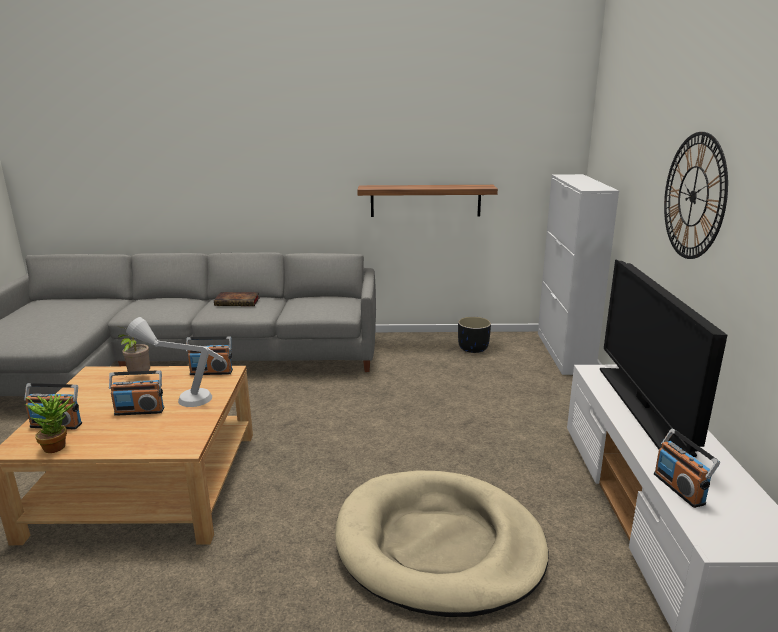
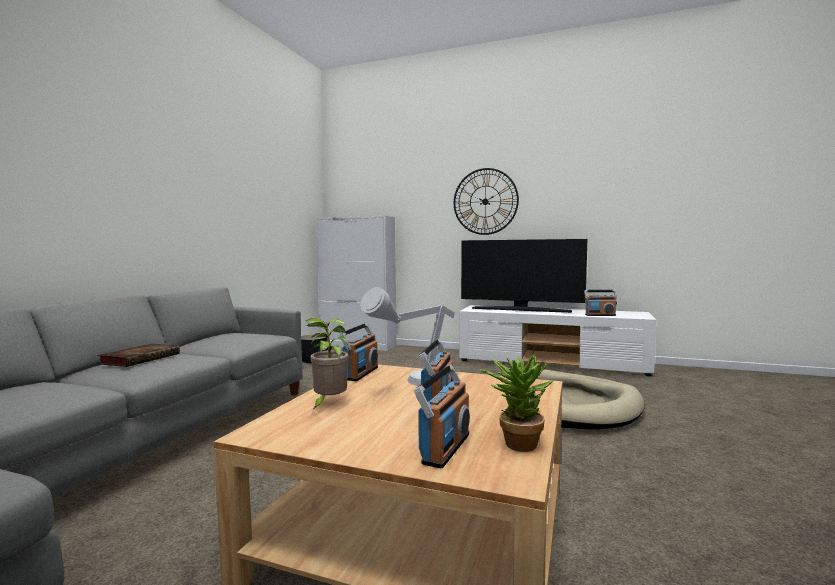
camera: 70 degrees left, 15 degrees down
(425, 200) = (246, 236): shelf -> none

